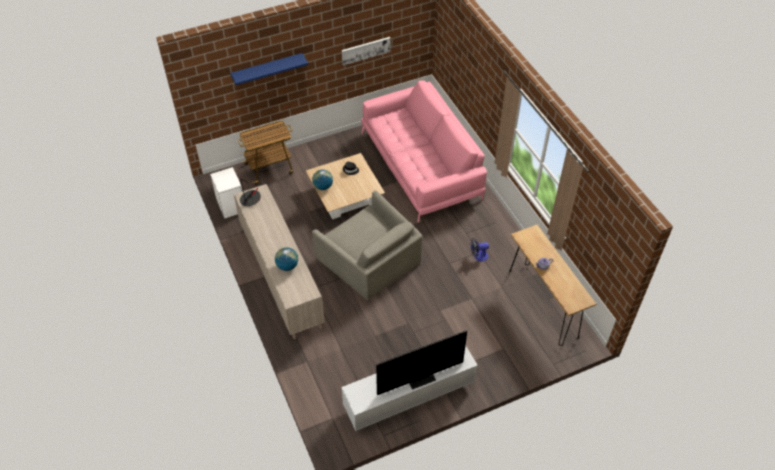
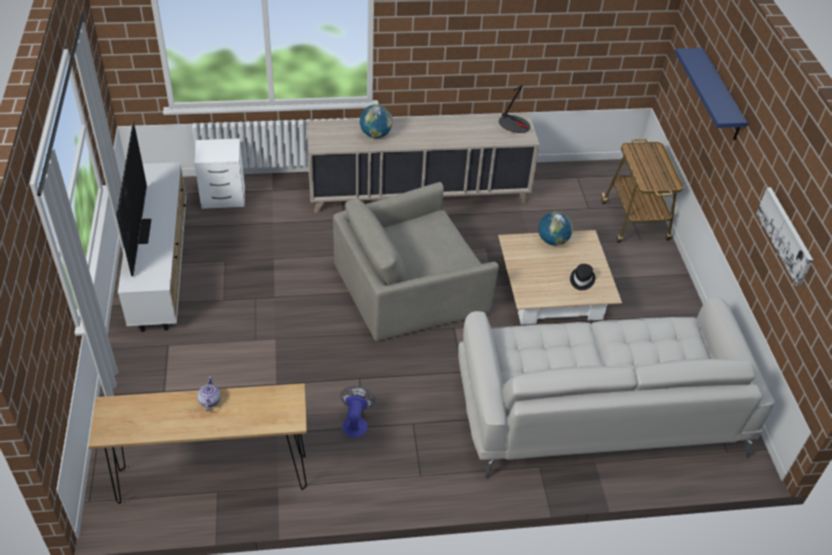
camera: 105 degrees right, 5 degrees down
(231, 205) = (568, 173): white nightstand -> white nightstand (224, 197)
(421, 166) = (598, 409): pink sofa -> white sofa

